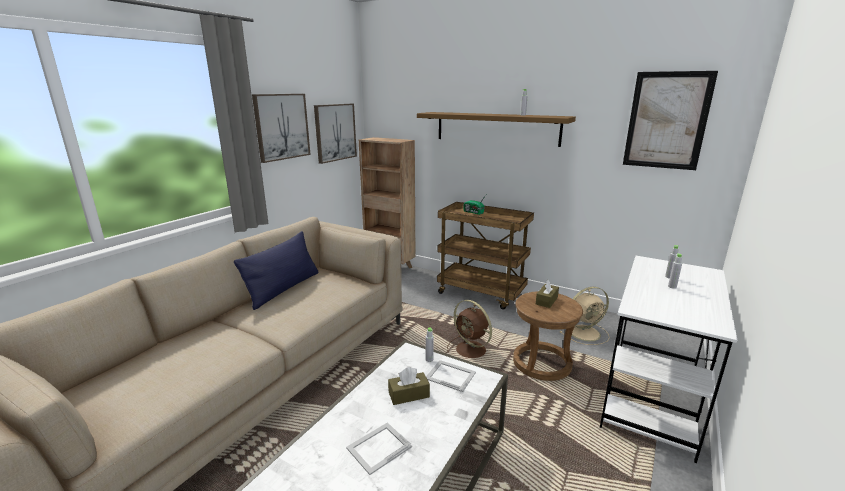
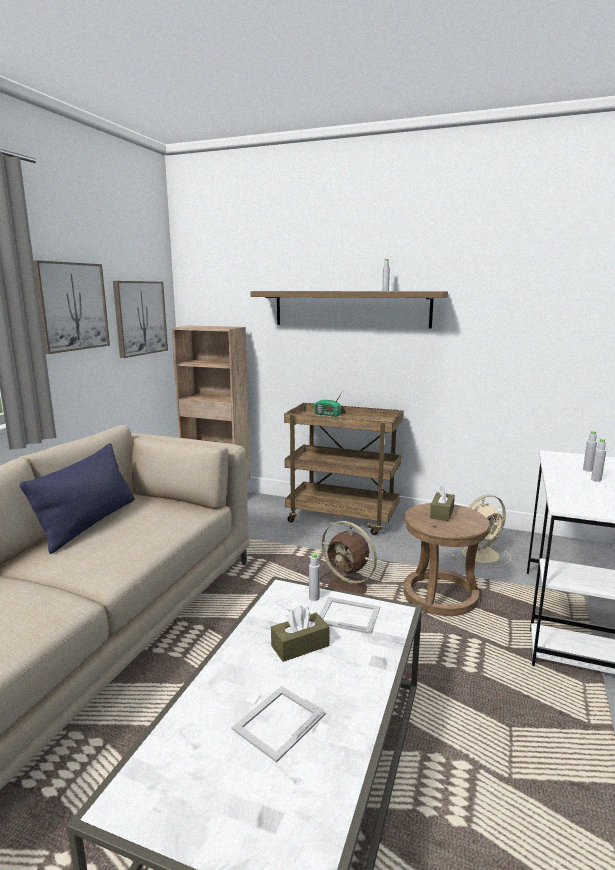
camera: 10 degrees left, 5 degrees down
(666, 121) = (553, 293): picture -> none

